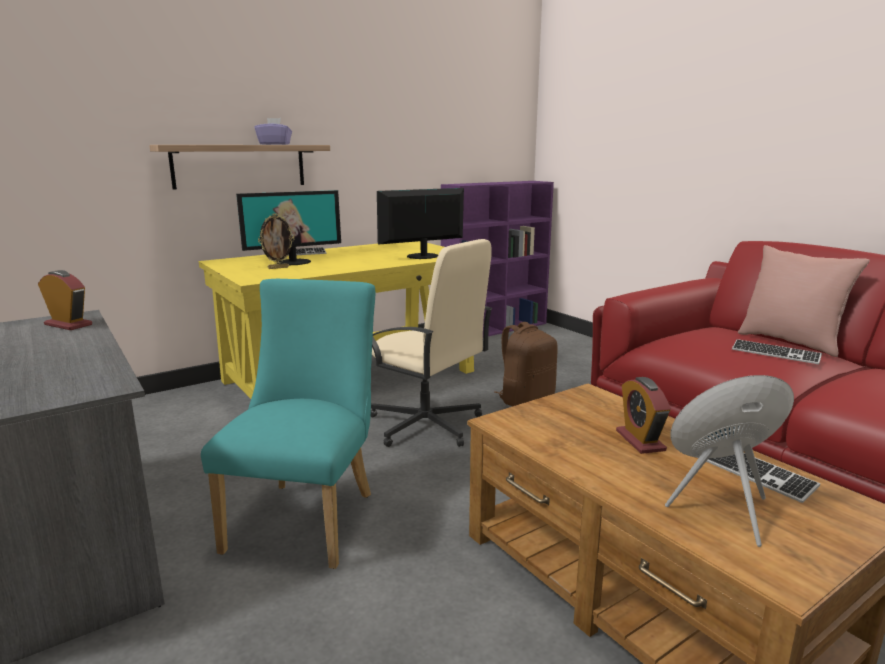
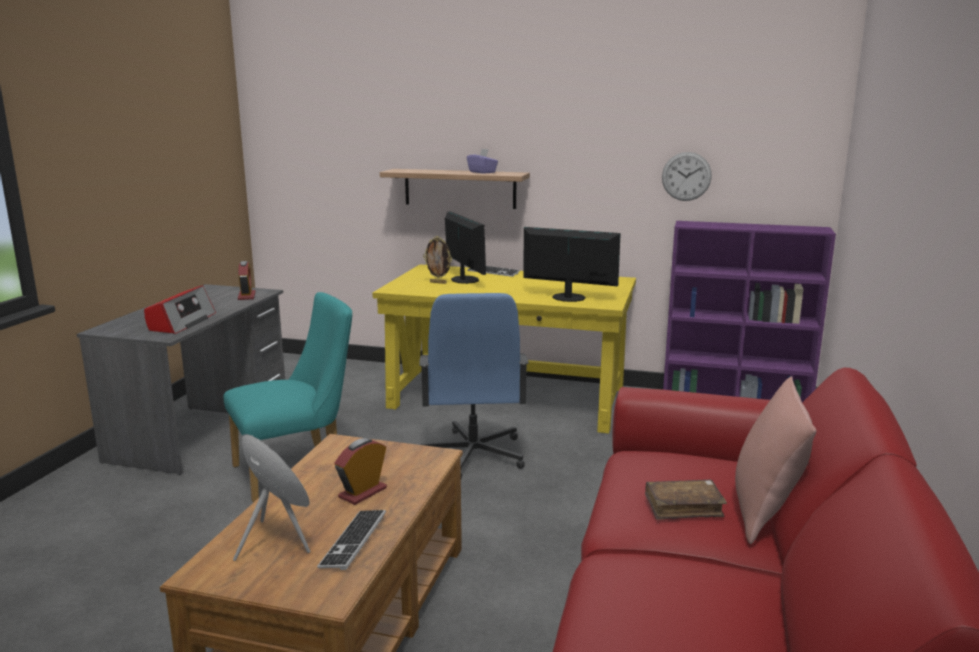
camera: 50 degrees right, 0 degrees up
(70, 369) = (181, 322): none -> radio
(293, 262) = (464, 280): monitor -> monitor turned 135 degrees counterclockwise
(426, 425) = (472, 455): beige office chair -> blue office chair
(444, 145) = (686, 176): none -> wall clock
(525, 400) = (589, 475): brown backpack -> none
(775, 354) = (683, 507): keyboard -> brown book

